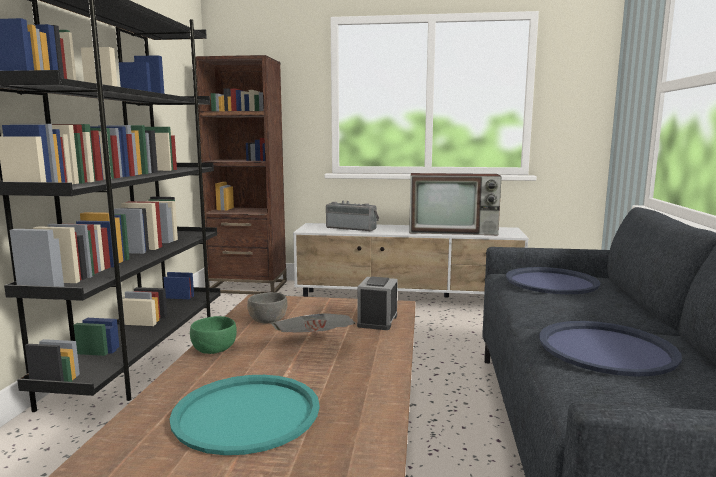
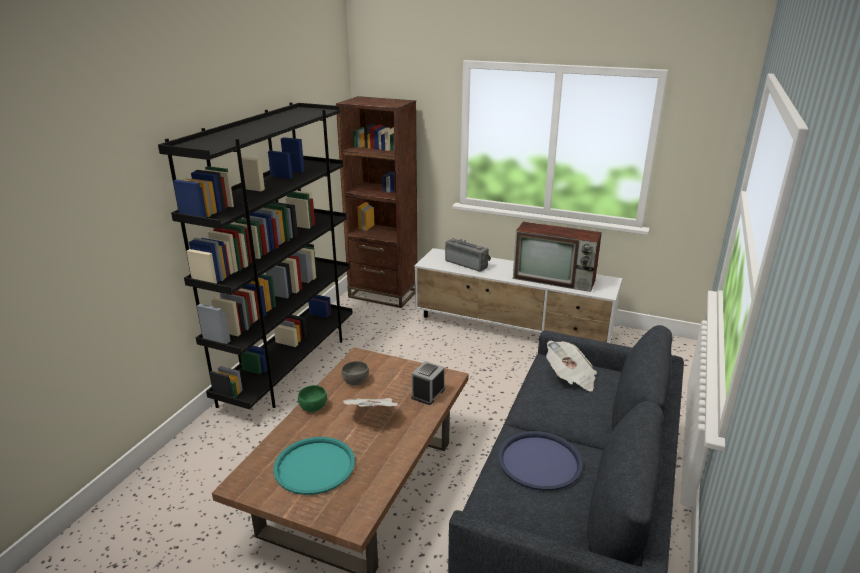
camera: 15 degrees right, 15 degrees up
(551, 282) = (570, 377): blue tray -> newspaper

